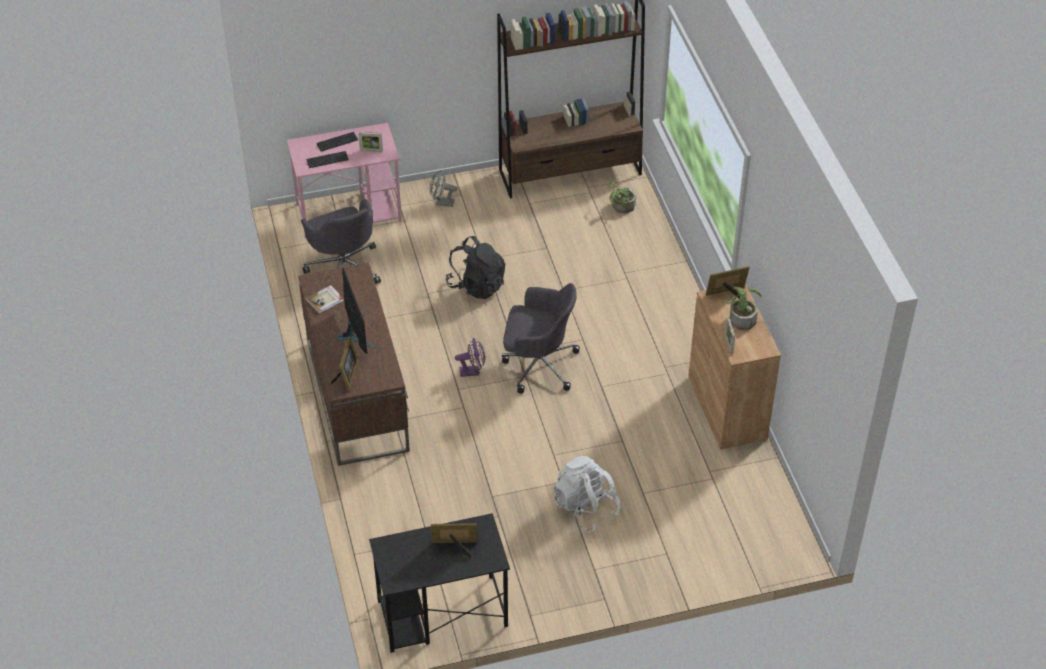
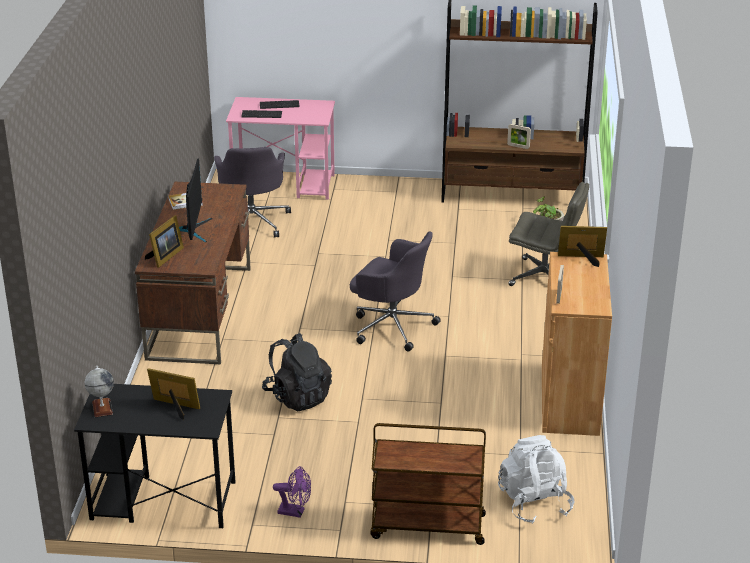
camera: 20 degrees right, 15 degrees down
(371, 150) = (306, 115): picture frame -> picture frame (518, 146)
(393, 565) = (102, 408): none -> globe
(441, 203) = (374, 194): grey fan -> none
(473, 371) = (323, 318): purple fan -> purple fan (295, 512)
(476, 285) = (369, 256): black backpack -> black backpack (297, 396)
(585, 508) = (368, 448): white backpack -> white backpack (534, 503)
(645, 270) = (545, 277): none -> grey office chair
(672, 574) = (427, 527): none -> brown cart
(741, 317) = (586, 279): potted plant -> none

